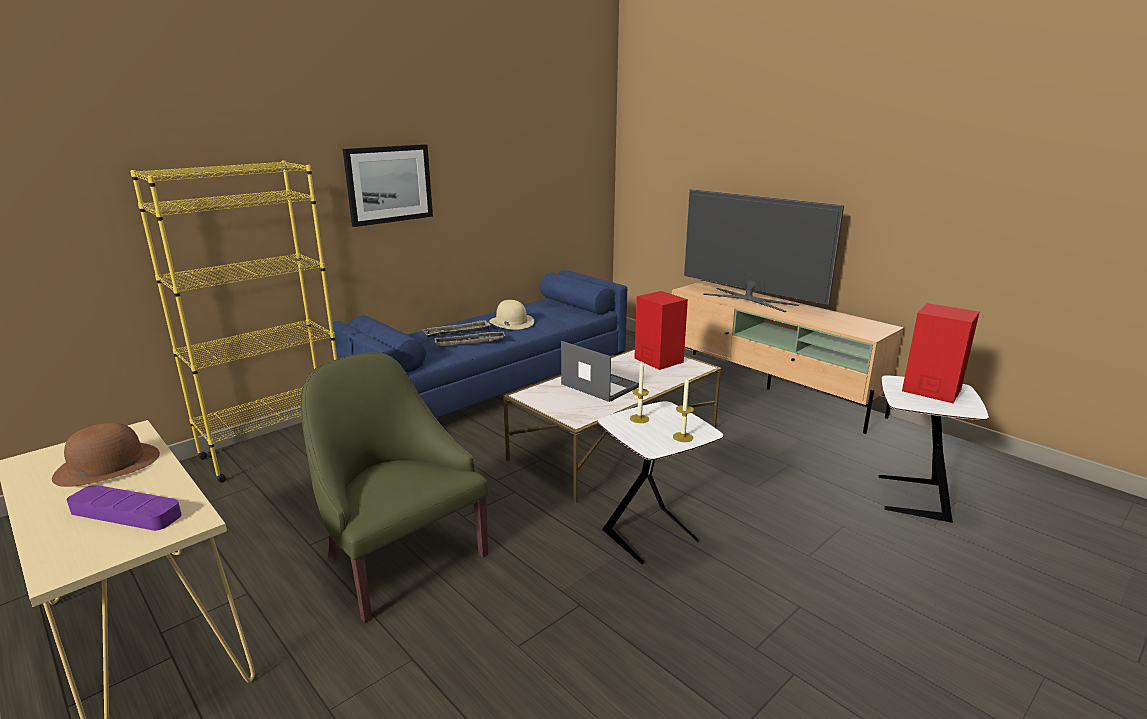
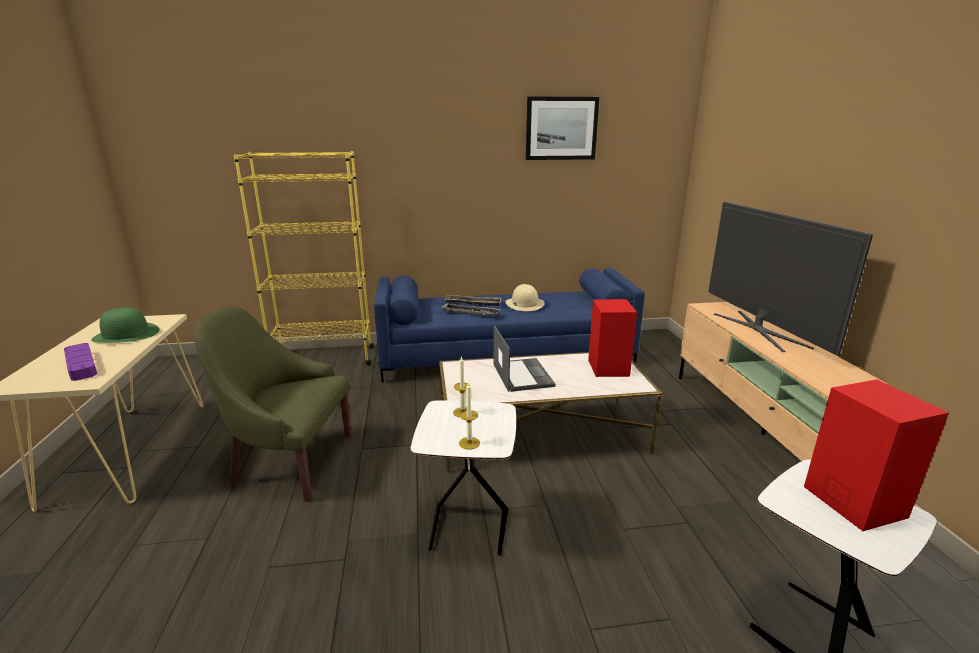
camera: 35 degrees right, 0 degrees up
(107, 465) = (126, 334): brown hat -> green hat
(389, 184) = (440, 175): picture -> picture (561, 128)
(399, 558) = (290, 462): green armchair -> green armchair turned 75 degrees counterclockwise

